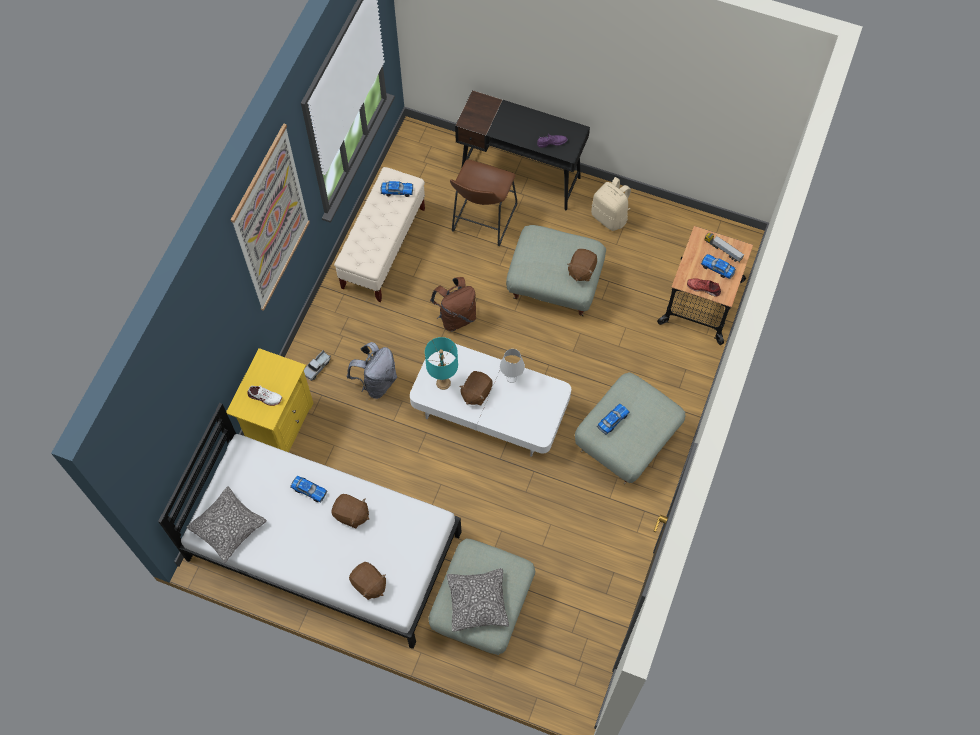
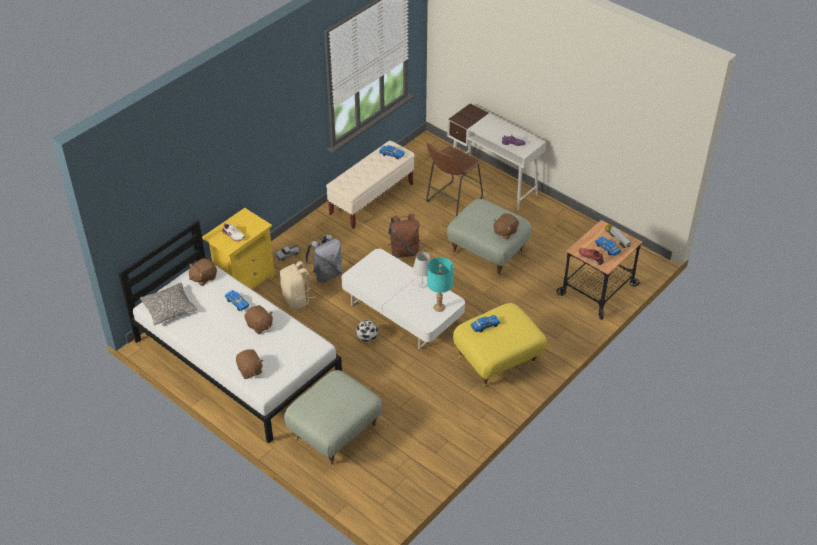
camera: 20 degrees right, 20 degrees down
(271, 220) = (278, 105): picture -> none
(443, 383) = (370, 275): turquoise table lamp -> turquoise table lamp (439, 307)
(464, 461) = (367, 338): none -> football
(476, 393) = (391, 286): brown plush toy -> brown plush toy (203, 278)
(477, 602) = (325, 407): pillow -> none
(521, 176) = (493, 183): black desk -> white desk
(610, 217) = (549, 222): beige backpack -> beige backpack (297, 299)
(626, 441) = (497, 360): grey ottoman -> yellow ottoman

